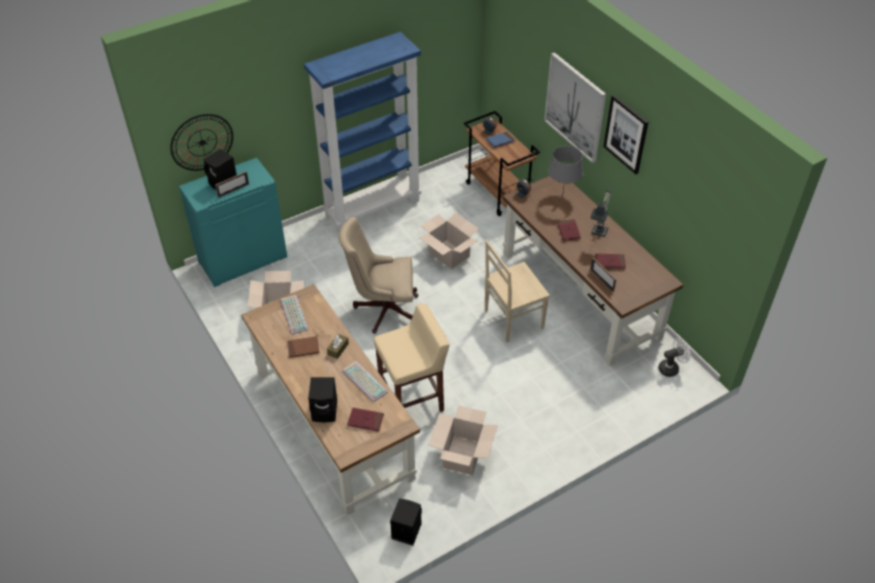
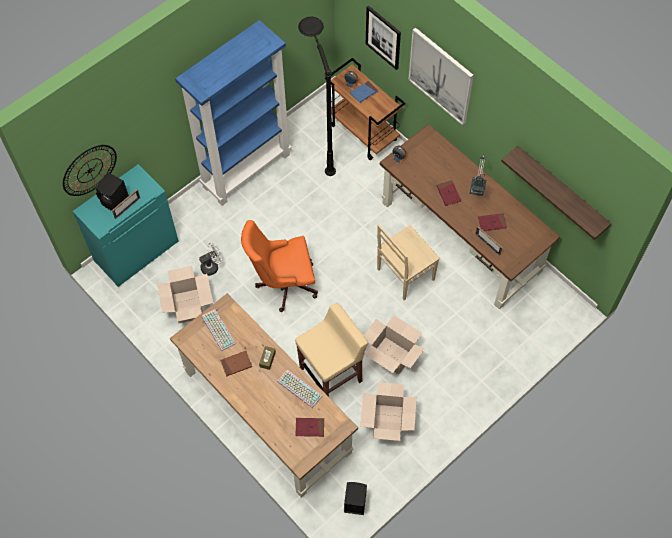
camera: 10 degrees left, 15 degrees up
(326, 411) = (273, 424): black speaker -> none
(382, 308) = (283, 283): beige office chair -> orange office chair
(449, 254) = (332, 212): cardboard box -> cardboard box (392, 355)
(451, 196) = (319, 144): none -> black floor lamp
(562, 195) = (436, 153): grey table lamp -> none
(626, 134) = (496, 110): picture -> picture (383, 37)
(671, 368) = (553, 302): white fan -> white fan (212, 266)
(687, 222) = (561, 190): none -> shelf

